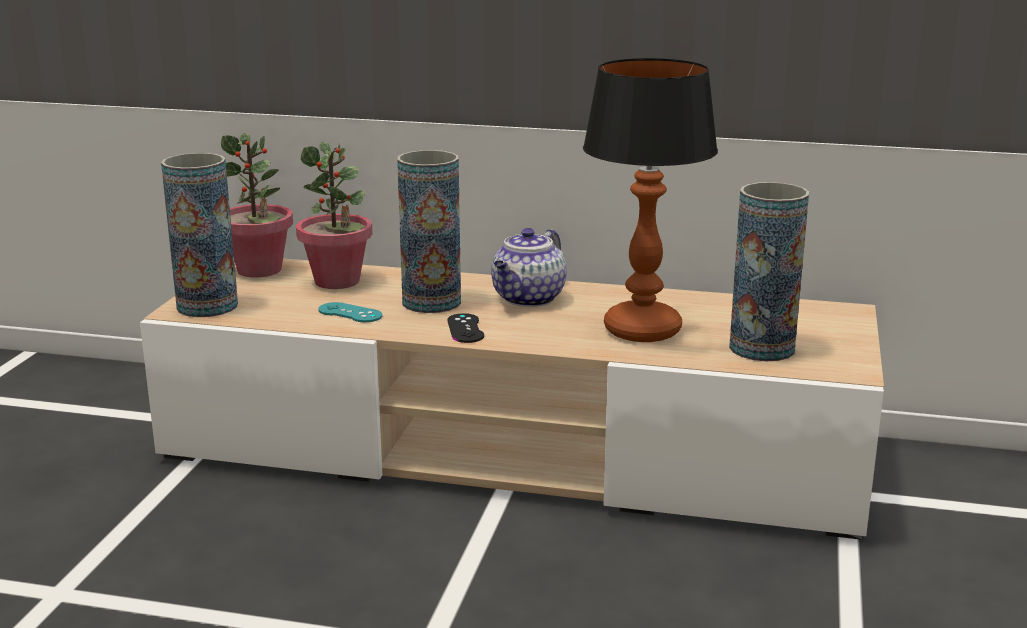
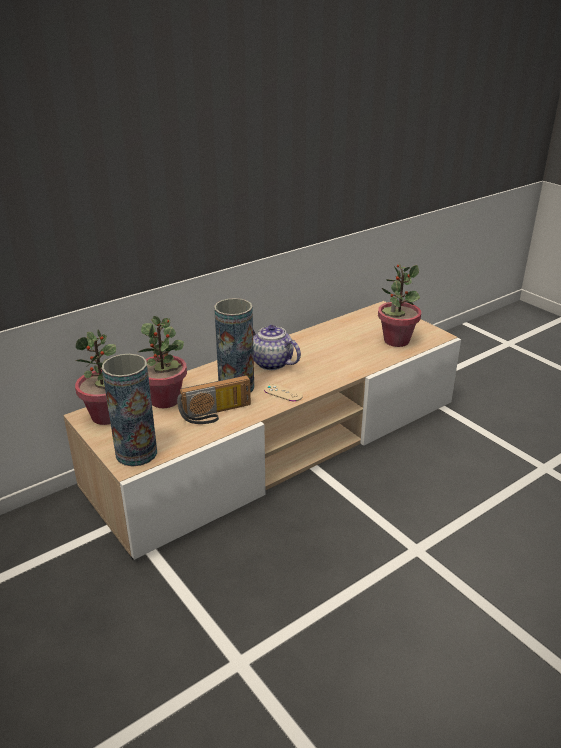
camera: 50 degrees left, 10 degrees up
(350, 313) = (216, 414): turquoise game controller -> radio
(465, 328) = (283, 393): black game controller -> beige game controller
(528, 299) = (270, 362): teapot -> teapot turned 150 degrees clockwise
(642, 329) = (343, 354): table lamp -> none
(762, 348) = (396, 340): vase -> potted plant

